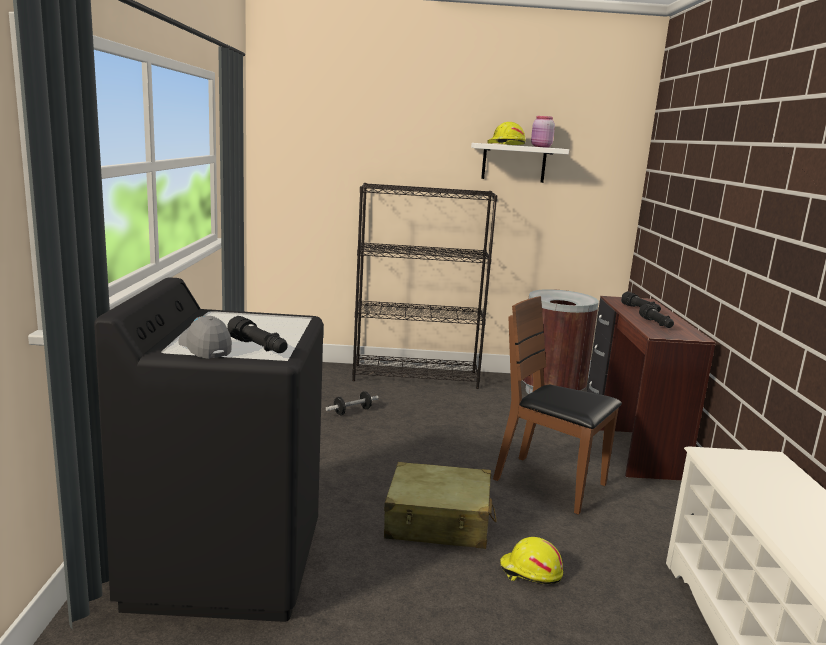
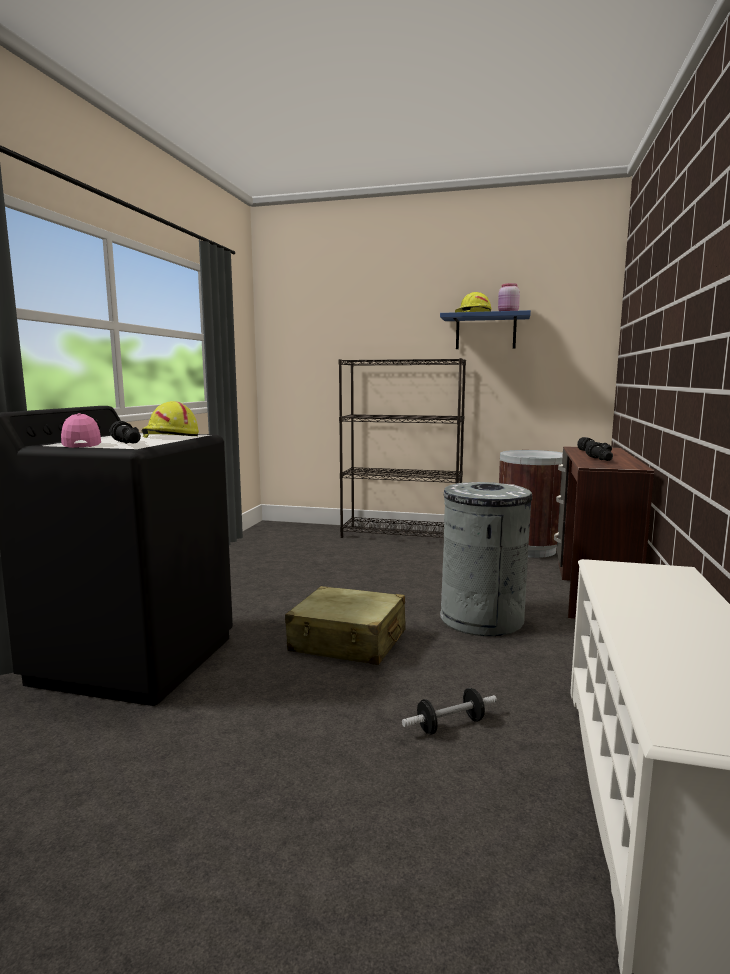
camera: 15 degrees right, 5 degrees down
(205, 348) = (82, 444): grey cap -> pink cap
(352, 411) = (325, 558): dumbbell -> dumbbell (450, 725)
(514, 163) = (485, 332): white shelf -> blue shelf
(530, 572) = (413, 688): yellow hard hat -> yellow hard hat (170, 436)
(550, 483) = (481, 619): brown chair -> grey trash can

